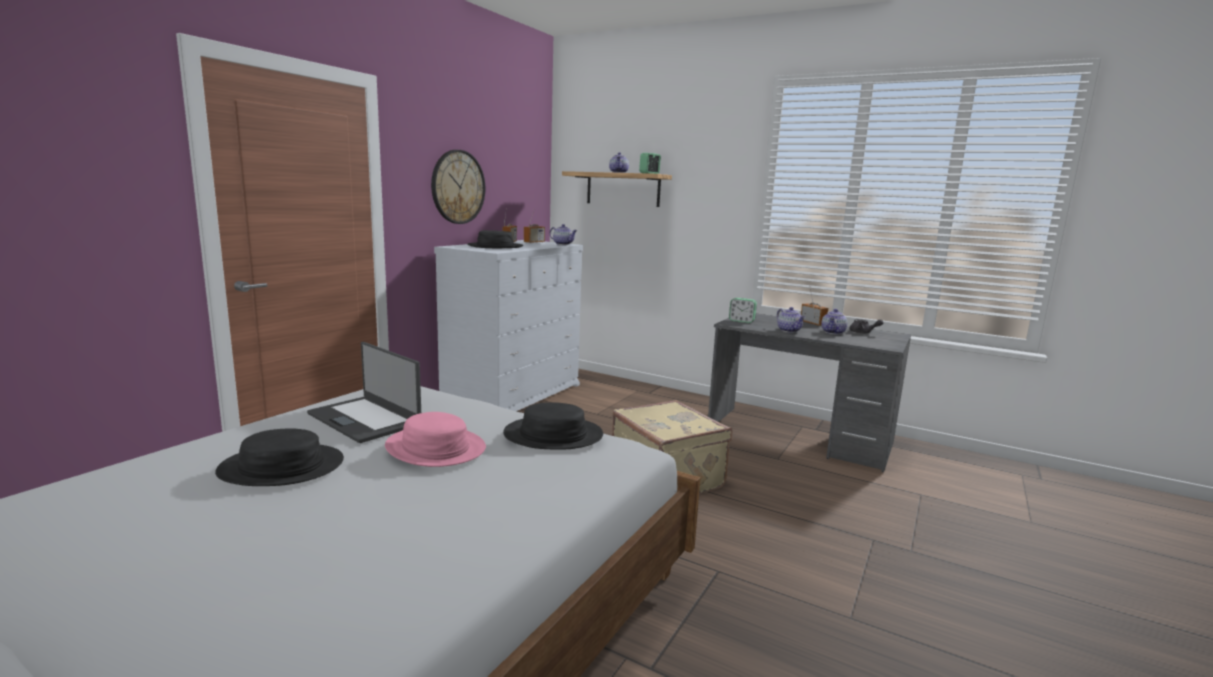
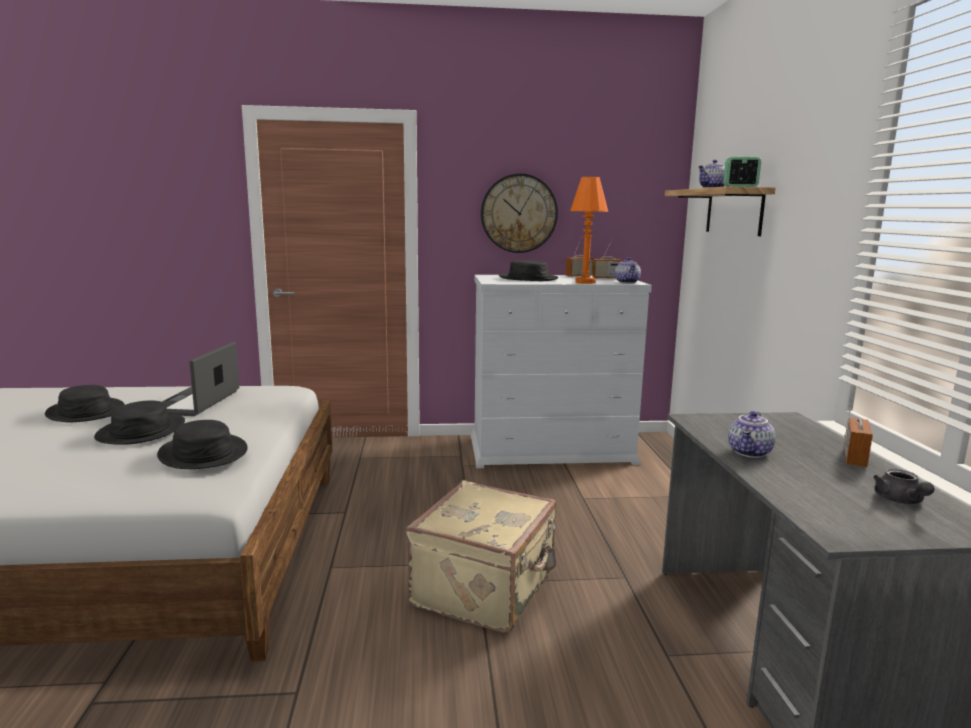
camera: 55 degrees right, 0 degrees up
(435, 448) = (141, 431): pink hat -> black hat
(544, 246) = (585, 282): none -> orange table lamp
(741, 321) = (729, 421): alarm clock -> none
(833, 332) = (828, 480): teapot -> none

